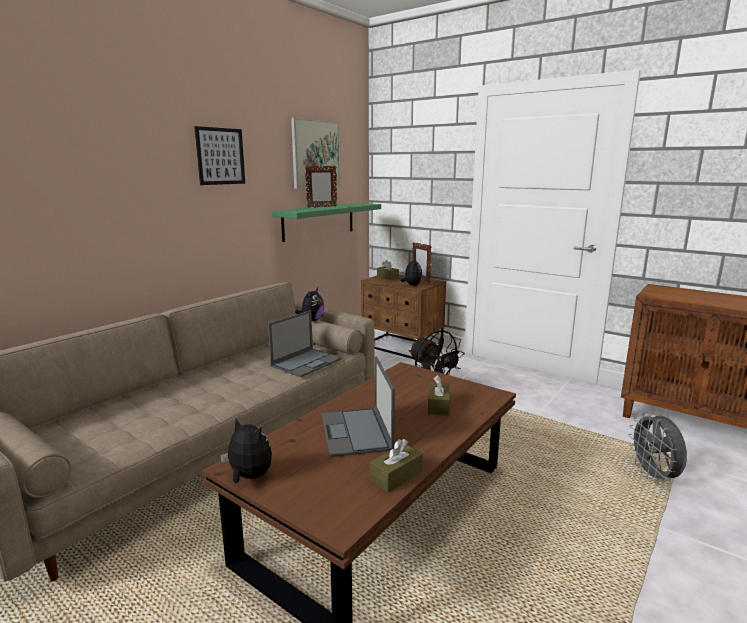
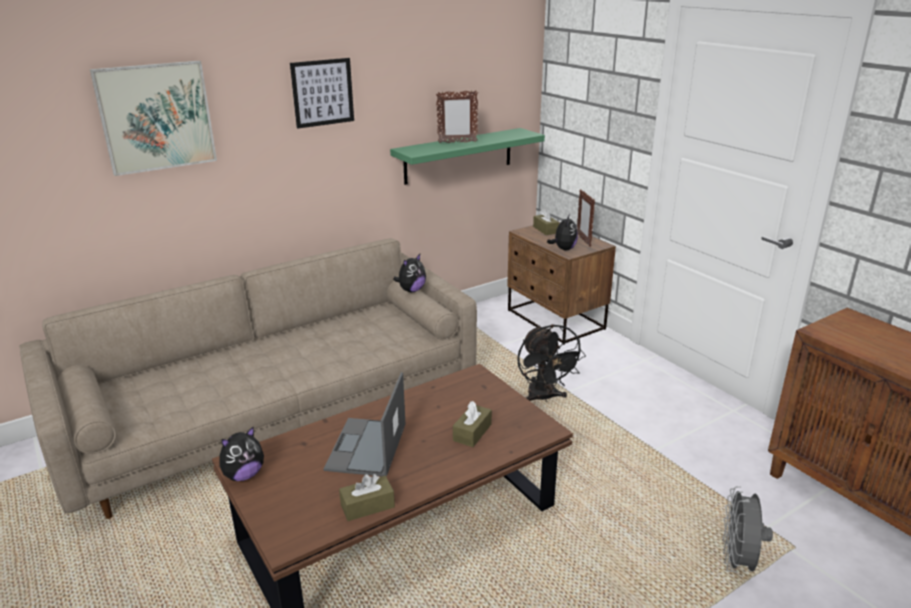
camera: 20 degrees right, 10 degrees up
(249, 477) = (243, 475): plush toy -> plush toy turned 90 degrees clockwise
(307, 362) = (387, 343): laptop -> none
(316, 154) = (456, 73): picture -> picture (156, 117)

